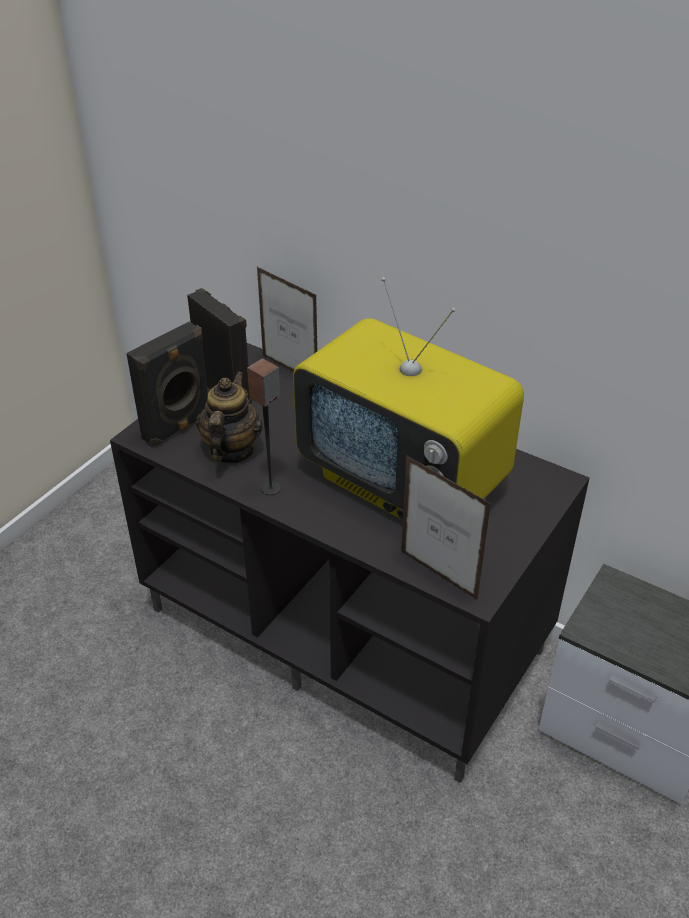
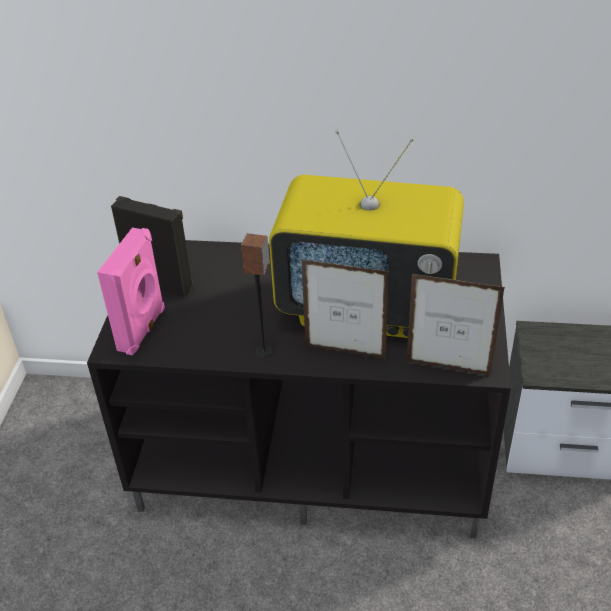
camera: 25 degrees left, 0 degrees up
(178, 427) = (143, 329): black speaker -> pink speaker
(230, 450) = (205, 332): teapot -> none
(290, 370) = (205, 249): picture frame -> picture frame (345, 352)

